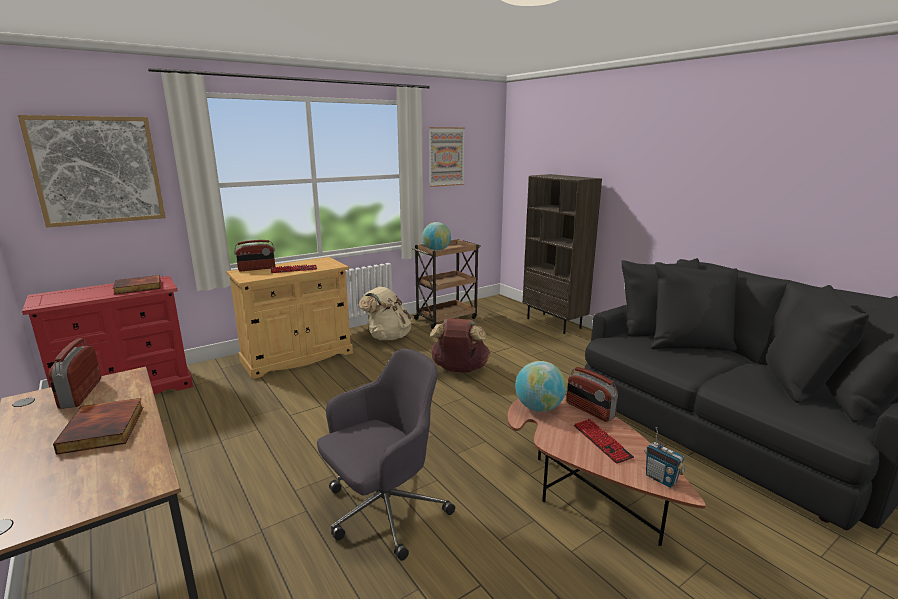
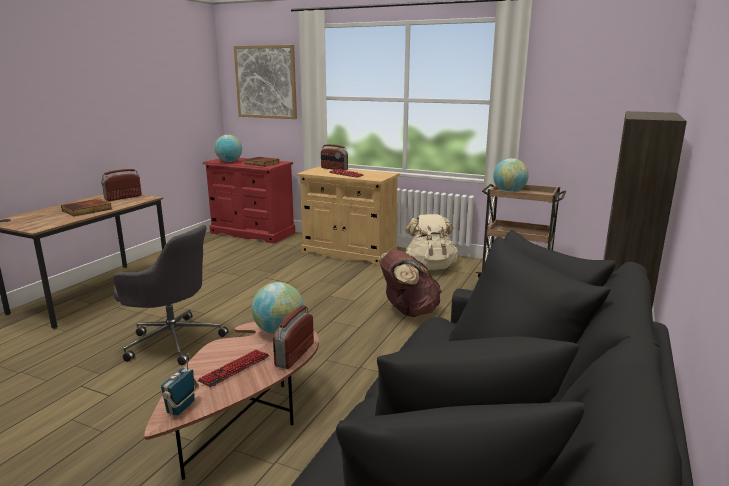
camera: 60 degrees right, 0 degrees up
(73, 298) = (229, 161): none -> globe
(446, 156) = (569, 83): picture -> none

